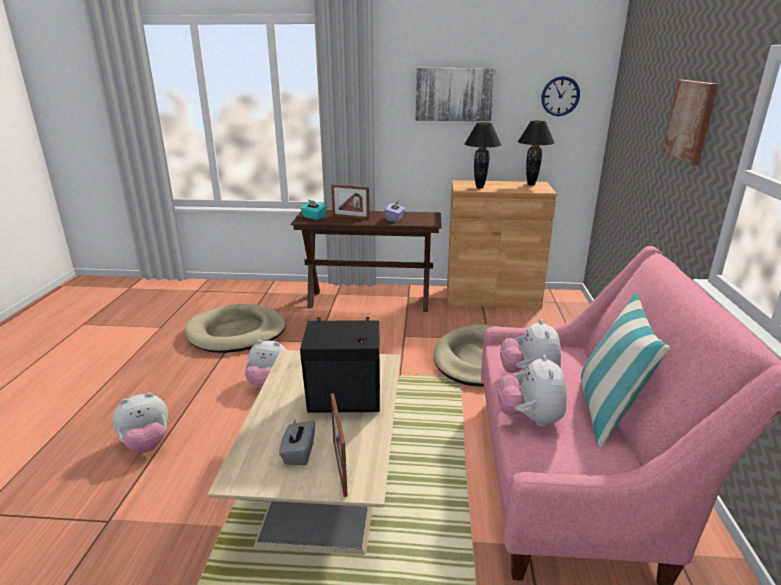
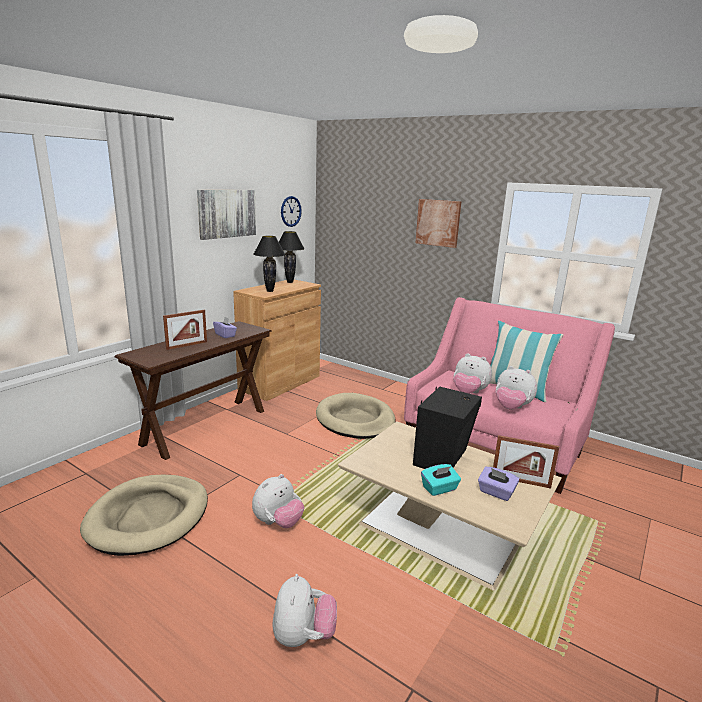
camera: 60 degrees left, 5 degrees down
(298, 453) = (496, 492): grey tissue box -> purple tissue box
(314, 217) = (154, 356): turquoise tissue box -> turquoise tissue box (439, 489)

